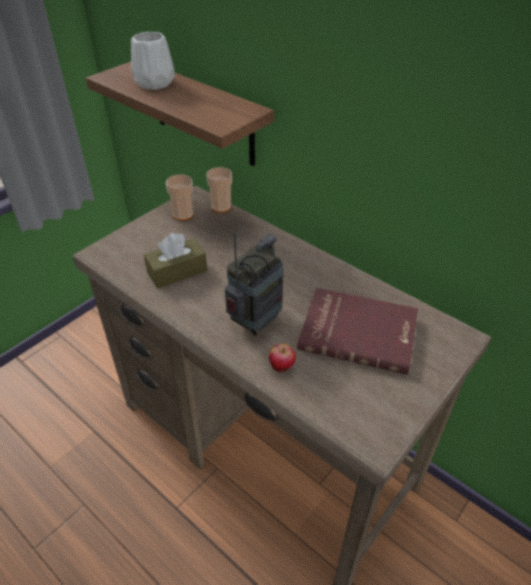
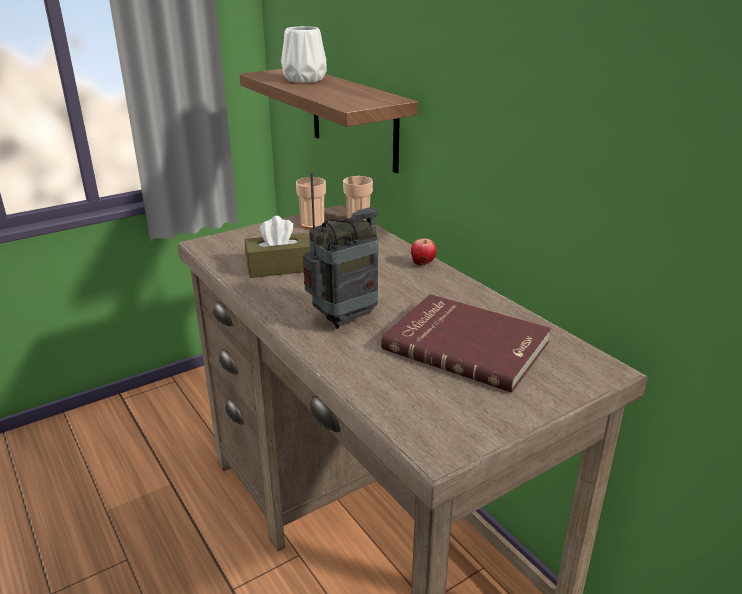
camera: 15 degrees right, 15 degrees down
(282, 367) = (355, 361): apple -> apple (423, 264)

